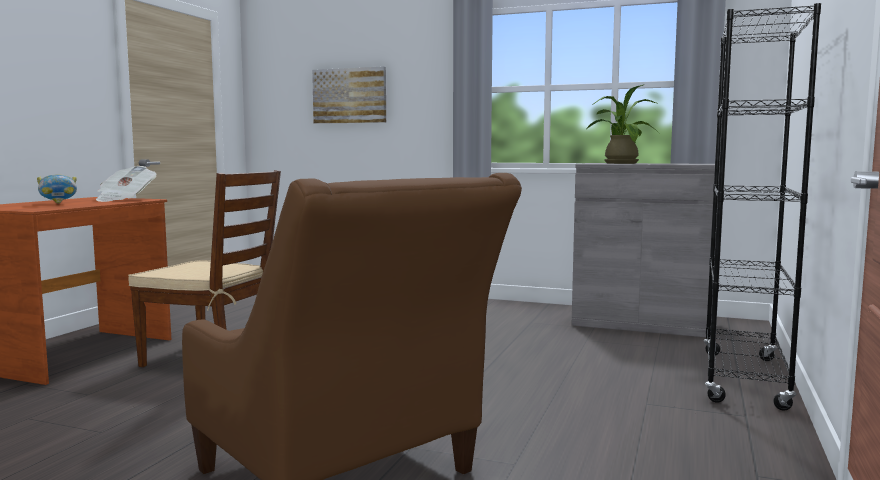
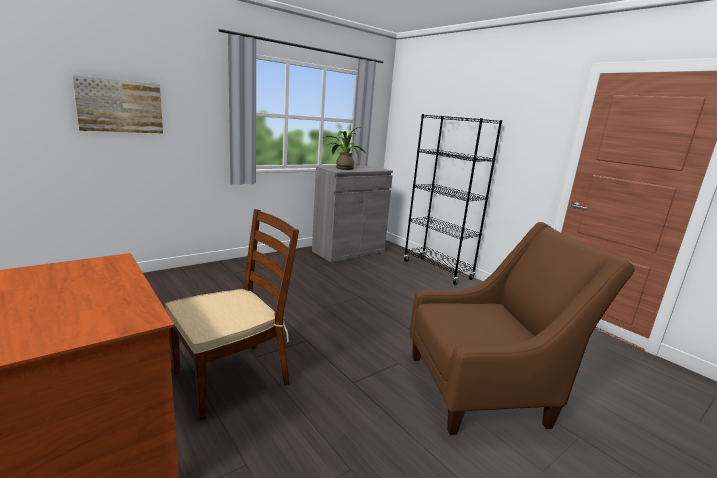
camera: 60 degrees left, 10 degrees up
(59, 203) = (79, 299): bowl -> none
(125, 199) = (97, 266): newspaper -> none

